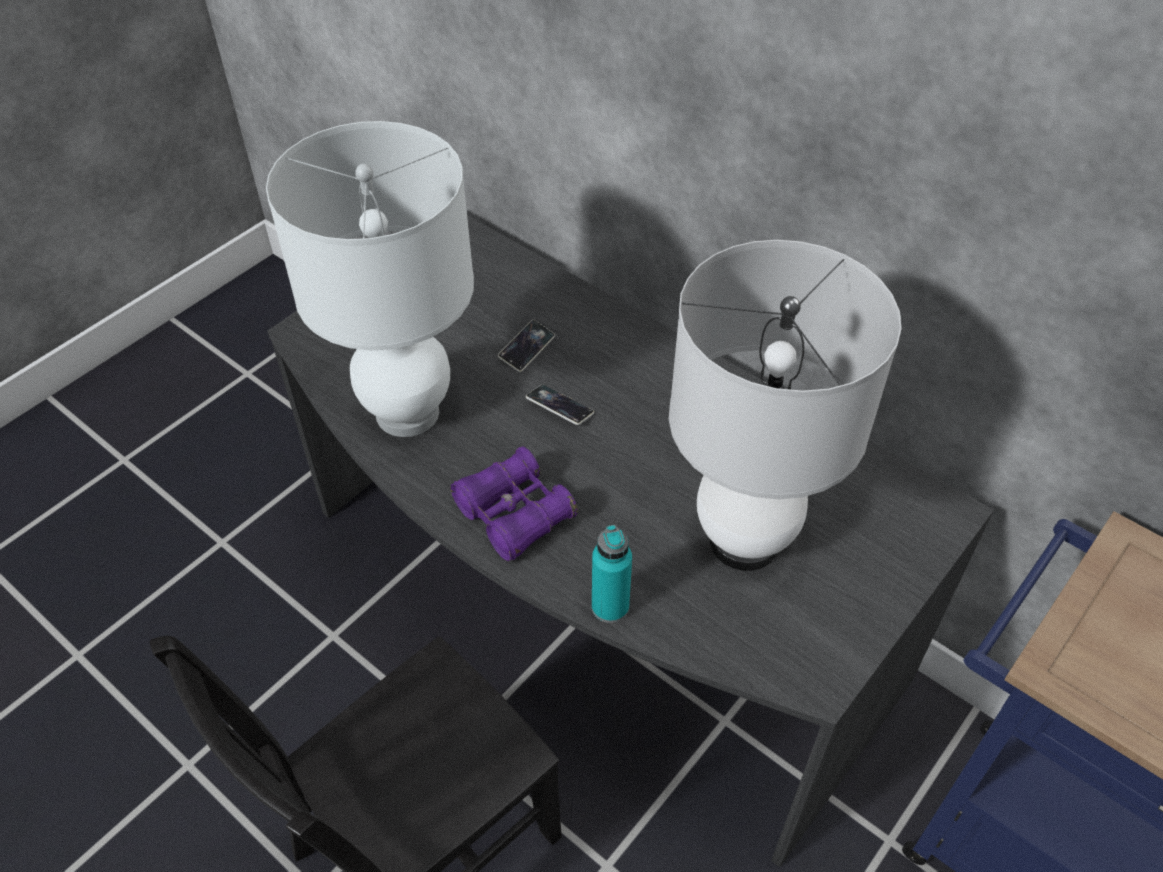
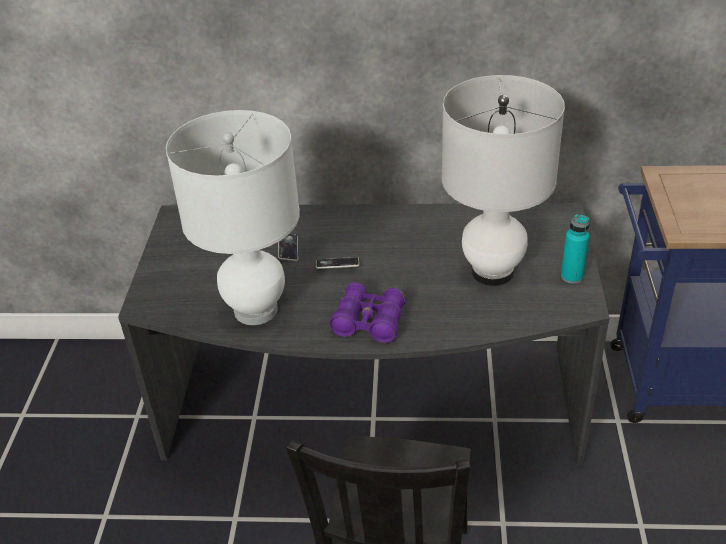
camera: 35 degrees left, 10 degrees down
(610, 607) = (462, 332): turquoise bottle -> turquoise bottle (571, 276)

